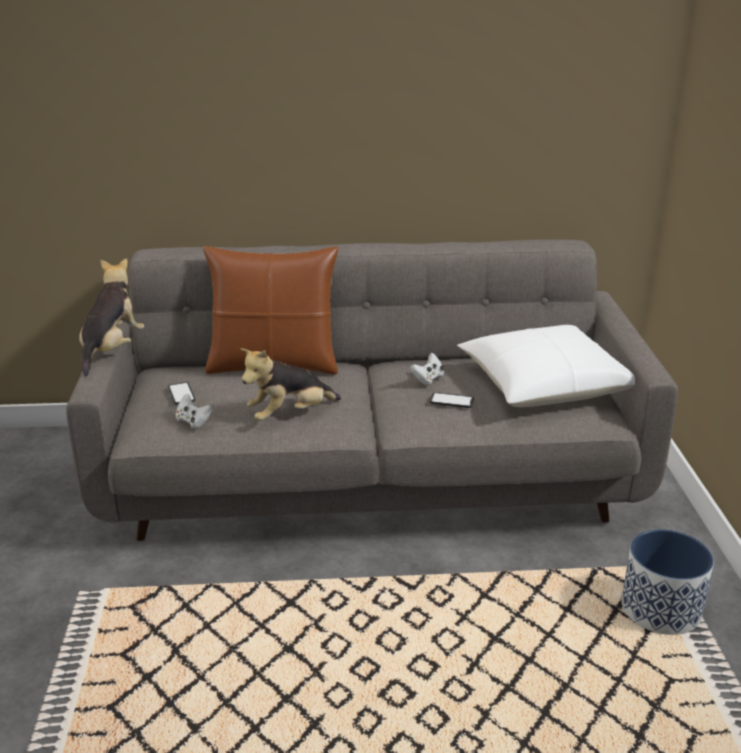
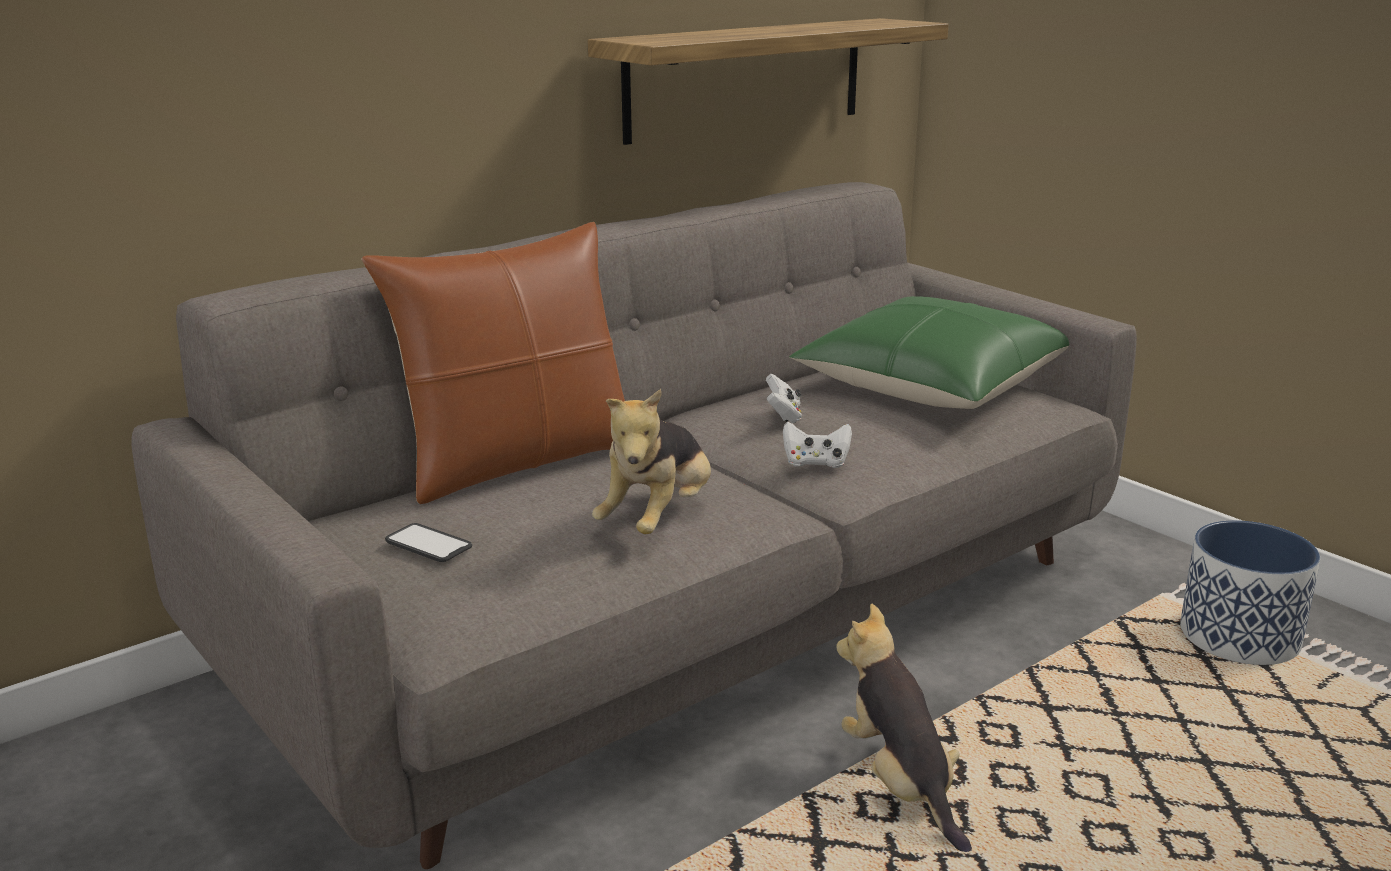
camera: 35 degrees left, 5 degrees down
(112, 350) = (264, 492): plush toy -> plush toy (900, 783)
(193, 422) = (516, 577): white game controller -> white game controller (816, 463)
(451, 401) = (860, 431): phone -> none
(504, 166) = (746, 78): none -> shelf
(543, 385) = (930, 385): white pillow -> green pillow

